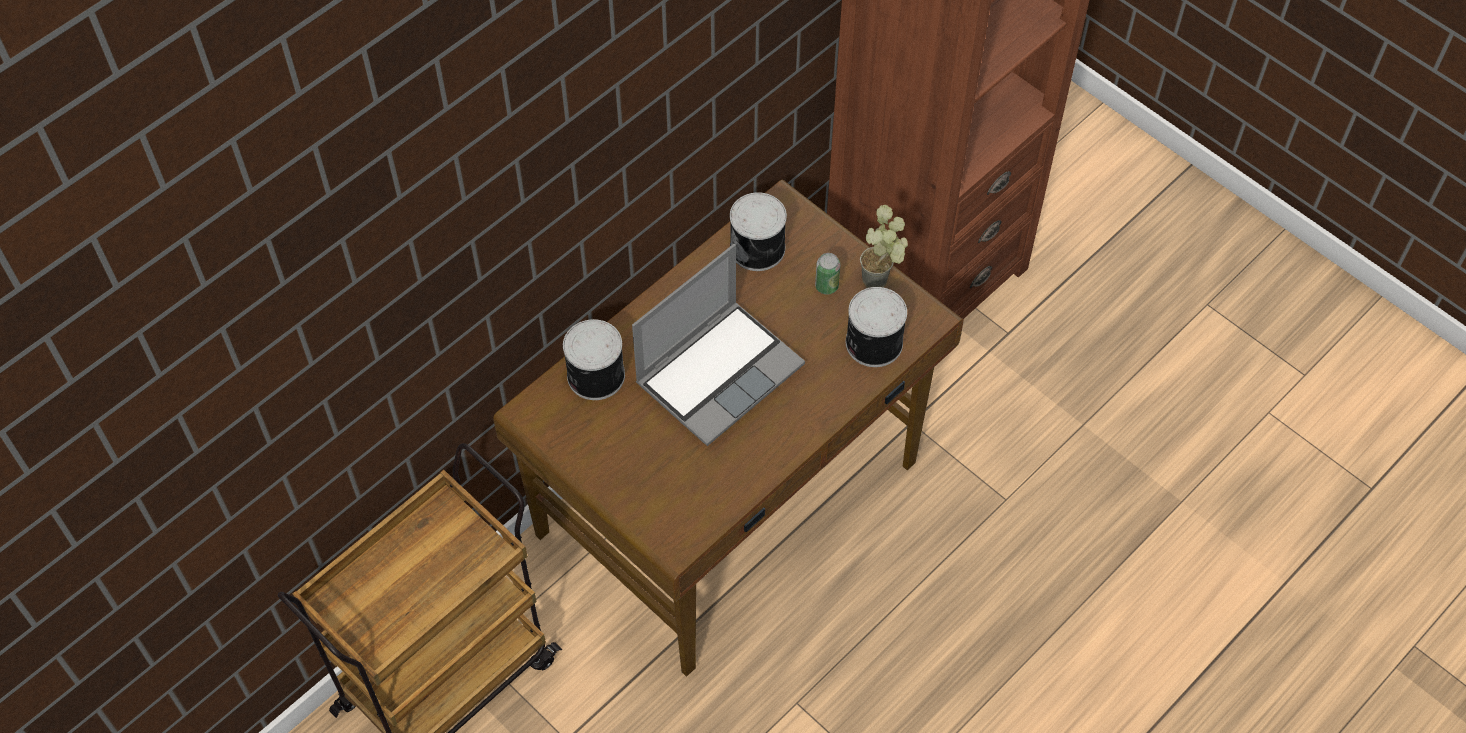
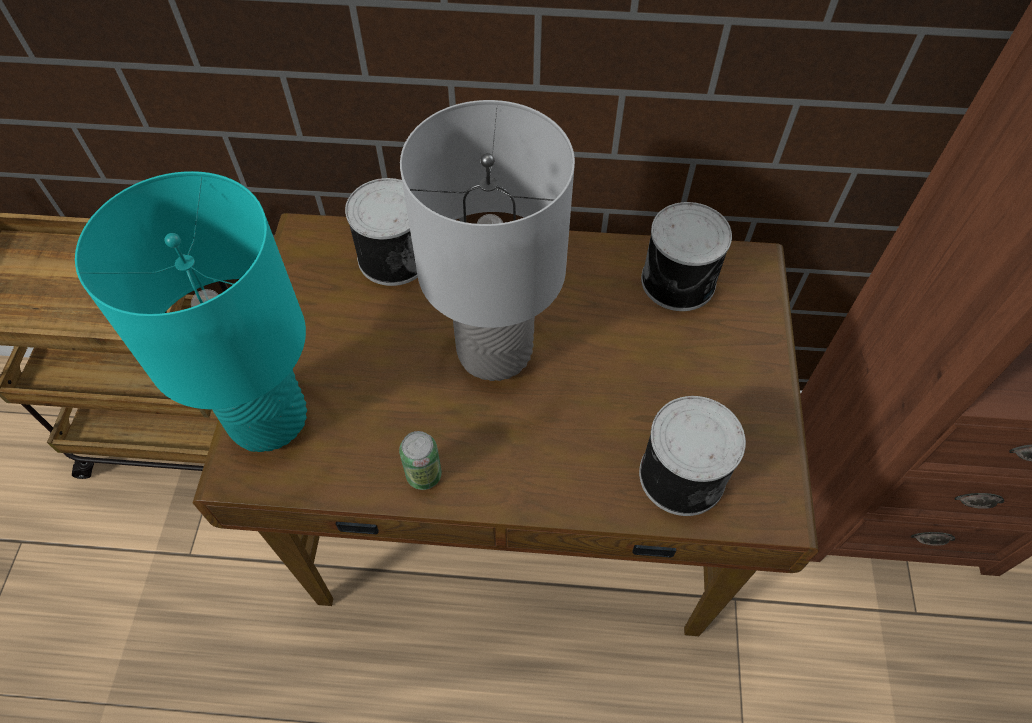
camera: 50 degrees right, 0 degrees up
(657, 512) = (269, 421): none -> turquoise table lamp
(719, 372) = (496, 354): laptop -> grey table lamp
(826, 286) = (702, 374): can -> can (424, 475)
(882, 282) = (767, 424): potted plant -> none

